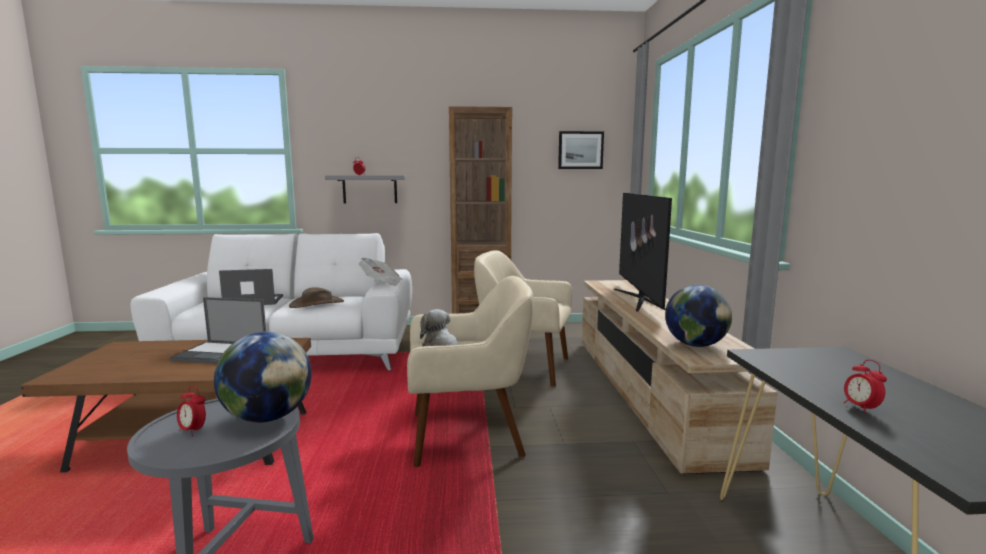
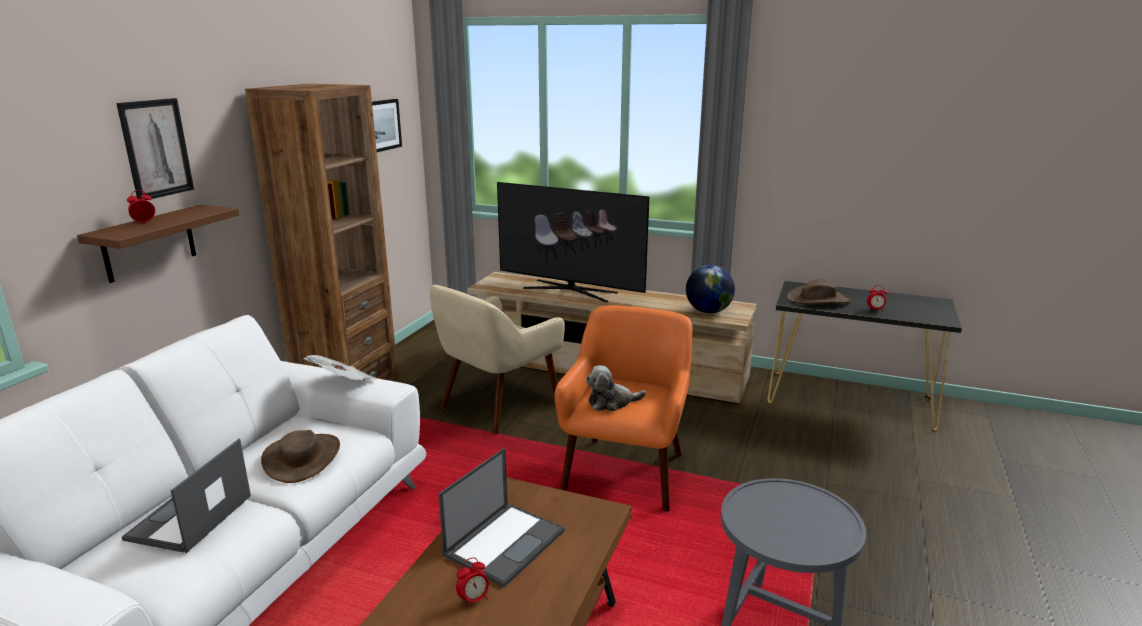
camera: 65 degrees left, 10 degrees up
(193, 431) = (795, 532): alarm clock -> alarm clock (474, 599)
(268, 417) = (782, 492): globe -> none
(370, 189) = (149, 243): grey shelf -> brown shelf
(384, 140) = (156, 148): none -> picture
(468, 435) = (626, 472): beige armchair -> orange armchair
(810, 368) = (818, 299): none -> brown hat

